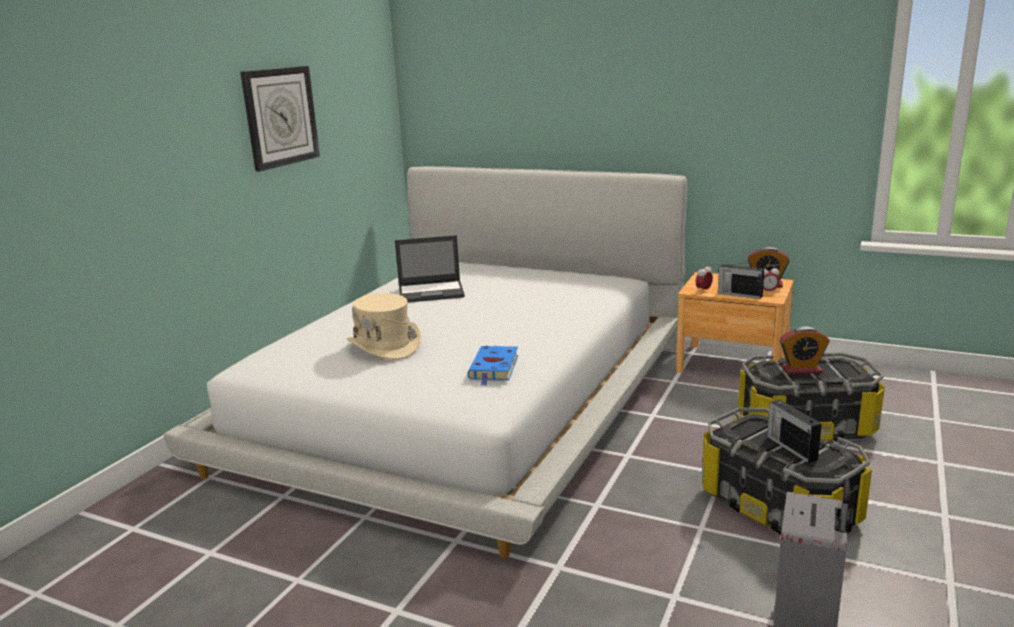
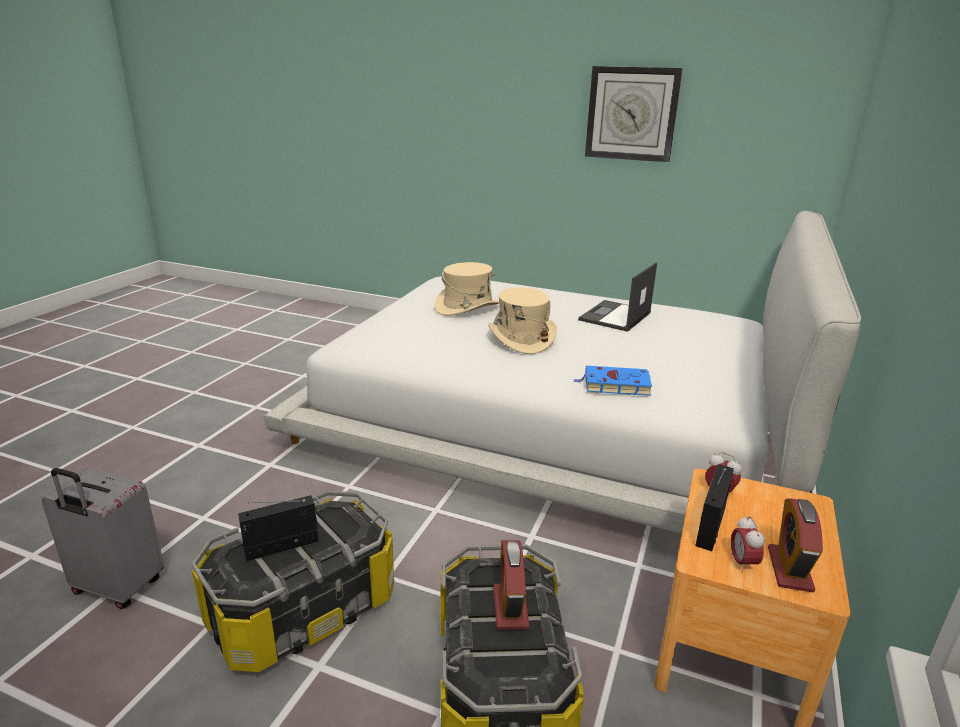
camera: 85 degrees right, 5 degrees up
(432, 292) = (615, 316): laptop -> laptop turned 45 degrees clockwise
(483, 324) = (521, 339): none -> beige hat
(494, 368) = (409, 344): blue book -> blue book (614, 385)

